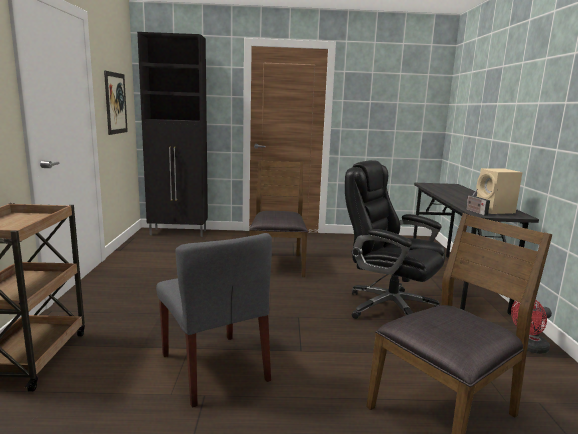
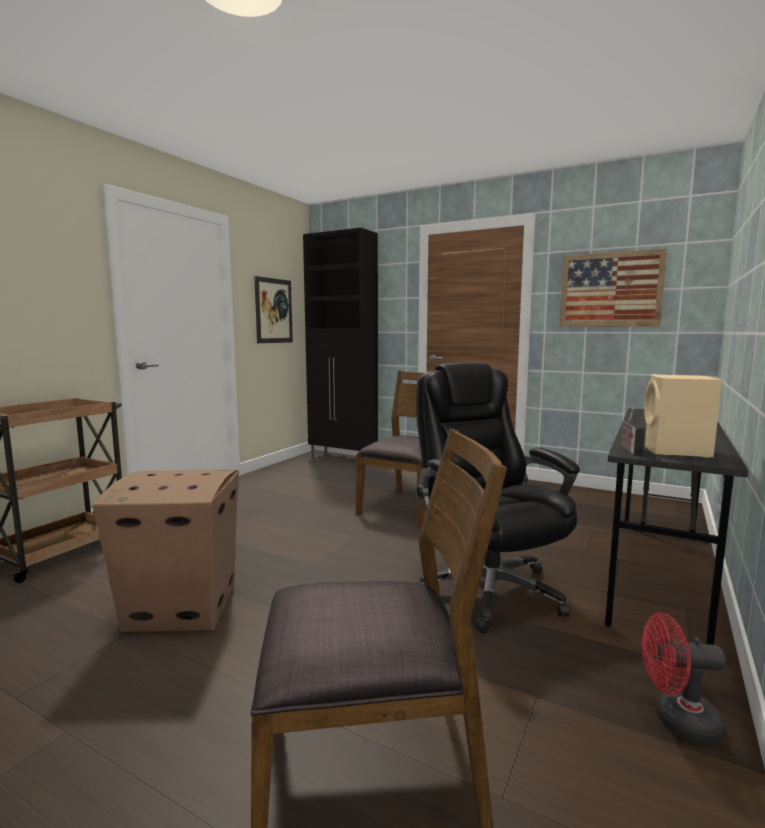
camera: 30 degrees right, 5 degrees down
(215, 368) = (180, 606): grey chair -> cardboard box
(384, 101) = (610, 290): none -> picture

